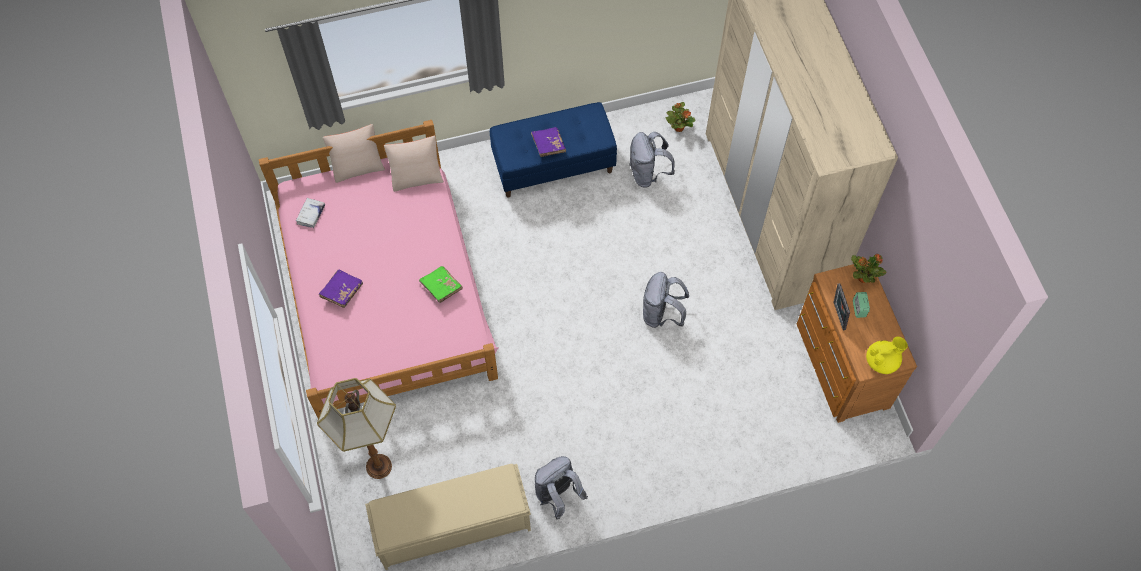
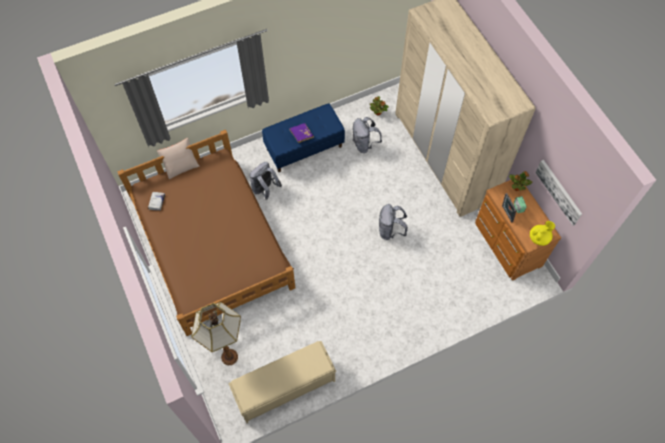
camera: 10 degrees left, 0 degrees up
(342, 291) = (186, 248): purple book -> none
(384, 289) = (211, 242): pink bed -> brown bed
(416, 174) = (220, 166): beige pillow -> none
(441, 287) = (250, 235): green book -> none
(557, 495) = (347, 356): grey backpack -> grey backpack (265, 189)
(920, 294) = (559, 191): none -> picture

